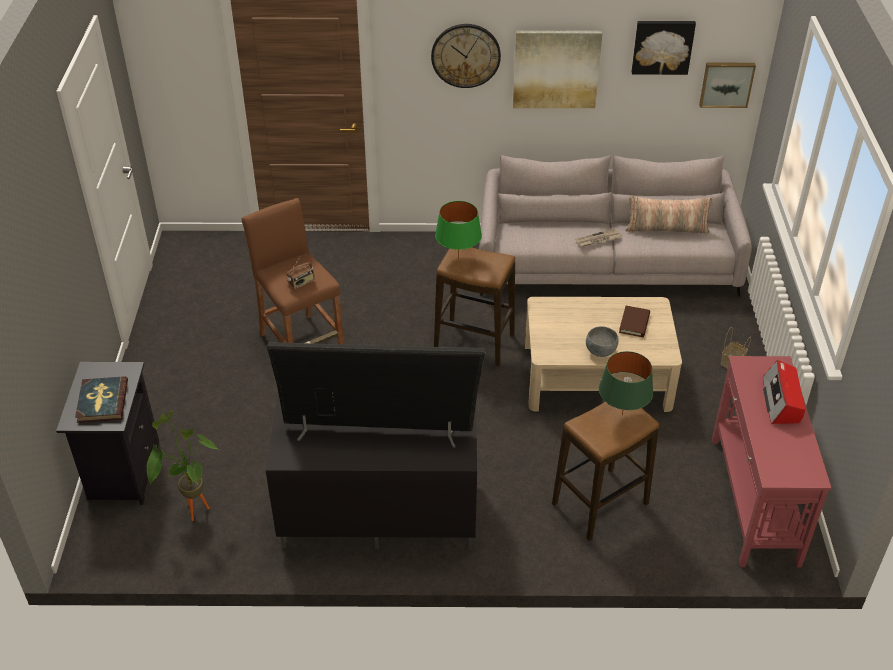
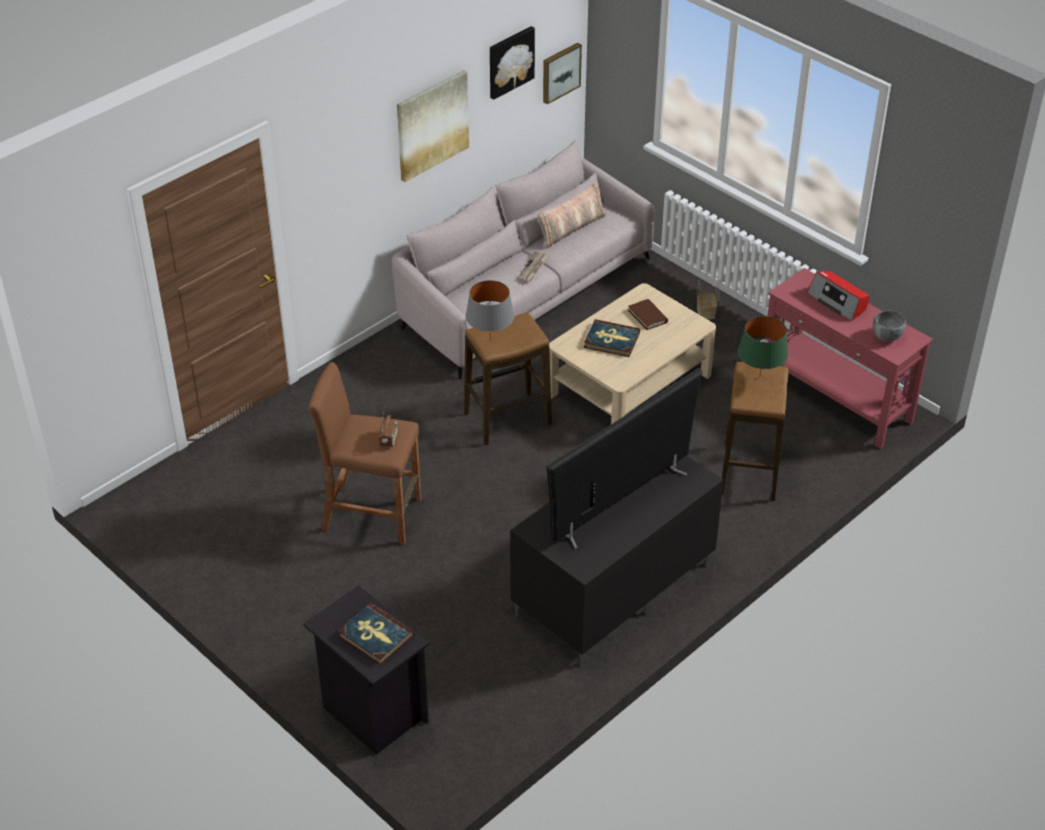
camera: 45 degrees left, 0 degrees up
(190, 511) = (474, 697): potted plant -> none
(458, 259) = (490, 340): green table lamp -> grey table lamp
(465, 55) = (357, 150): wall clock -> none
(580, 323) = (611, 340): none -> book
(600, 351) = (653, 352): grey bowl -> grey bowl (886, 337)

